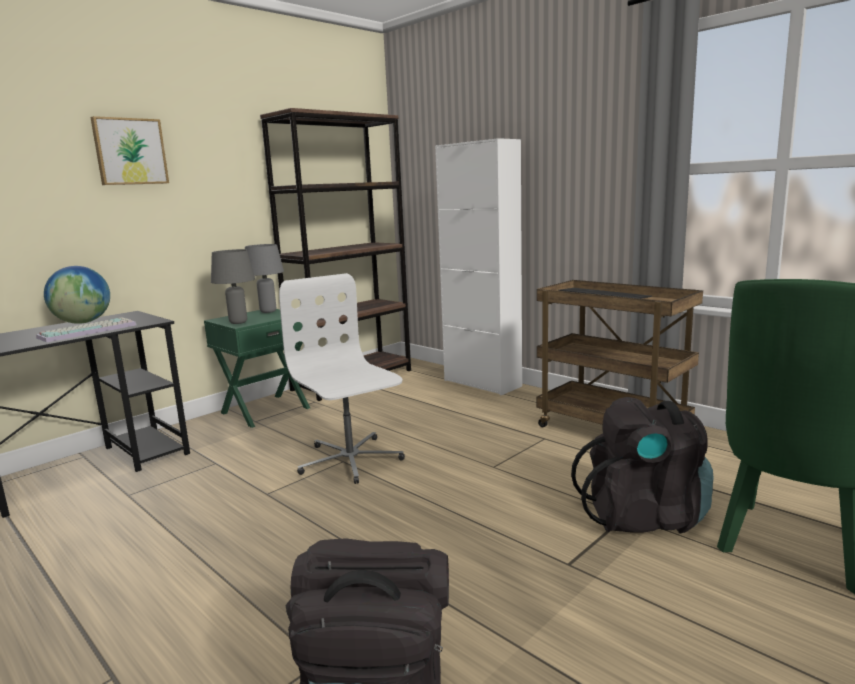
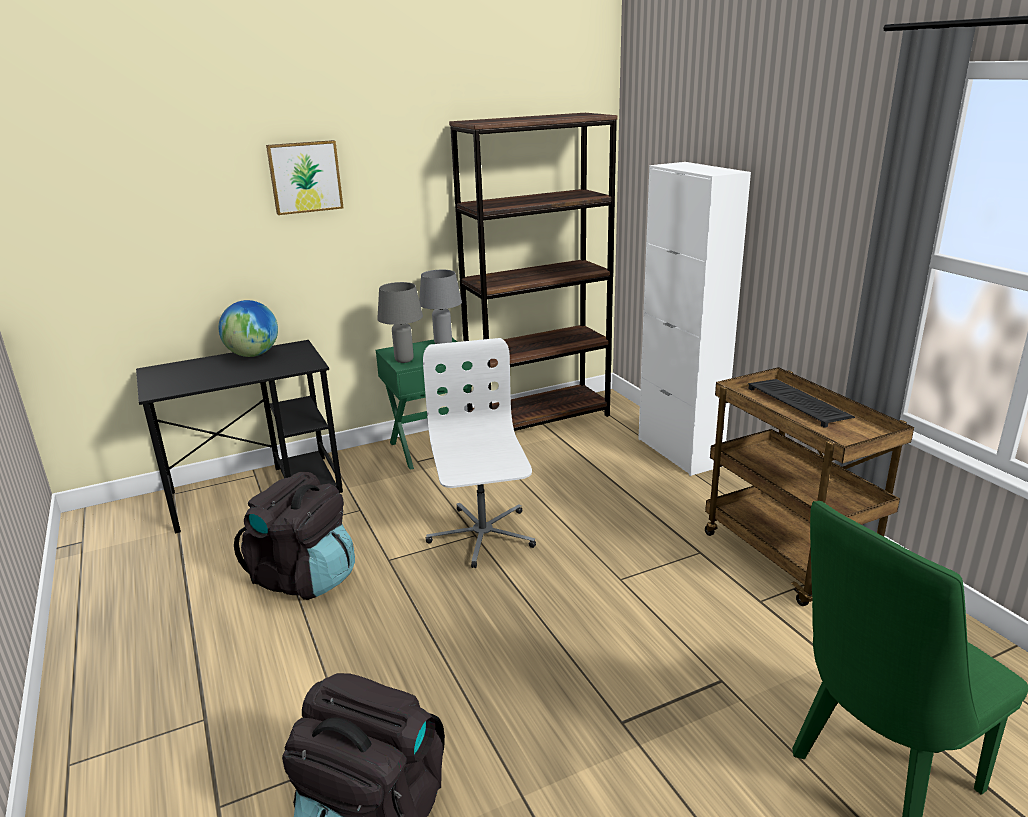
camera: 20 degrees right, 10 degrees up
(88, 331) = (251, 372): keyboard -> none
(644, 516) = (741, 687): black backpack -> black backpack (304, 578)

